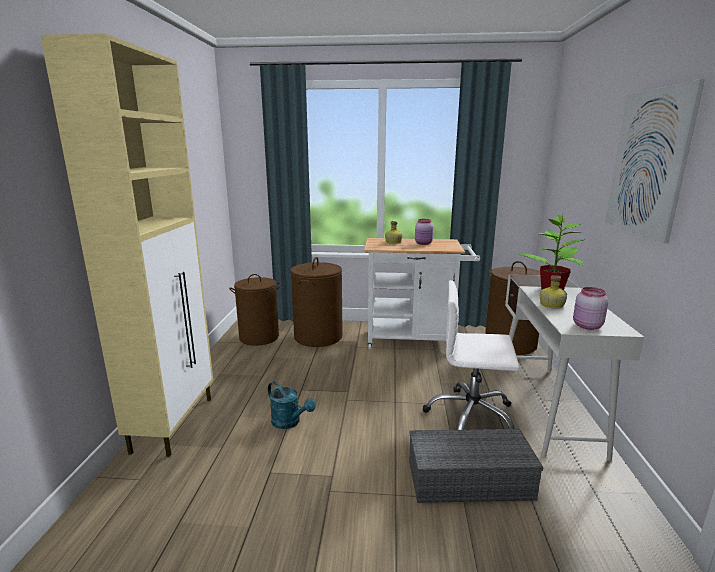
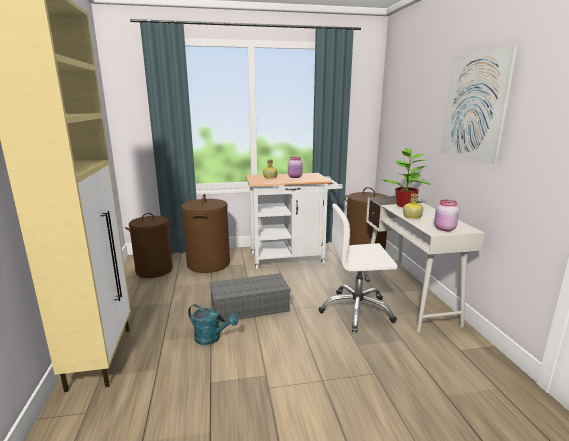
camera: 15 degrees left, 0 degrees up
(470, 478) = (374, 357): grey storage box -> grey storage box (251, 306)

